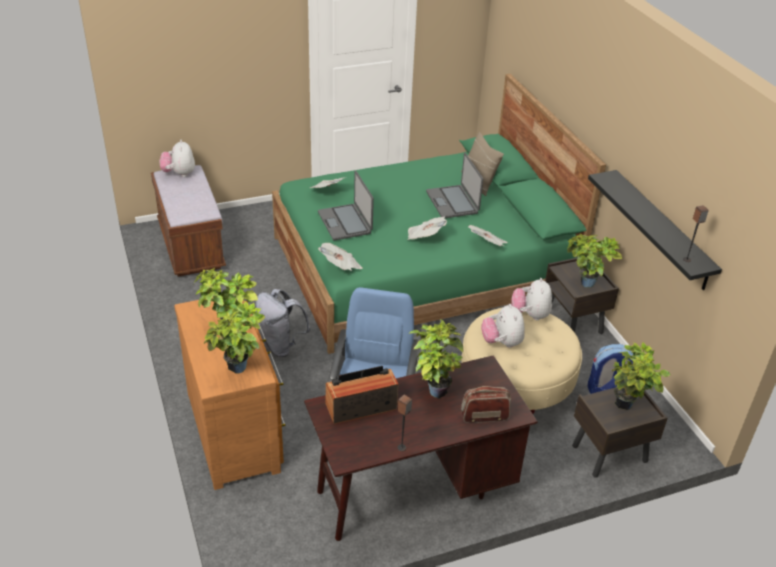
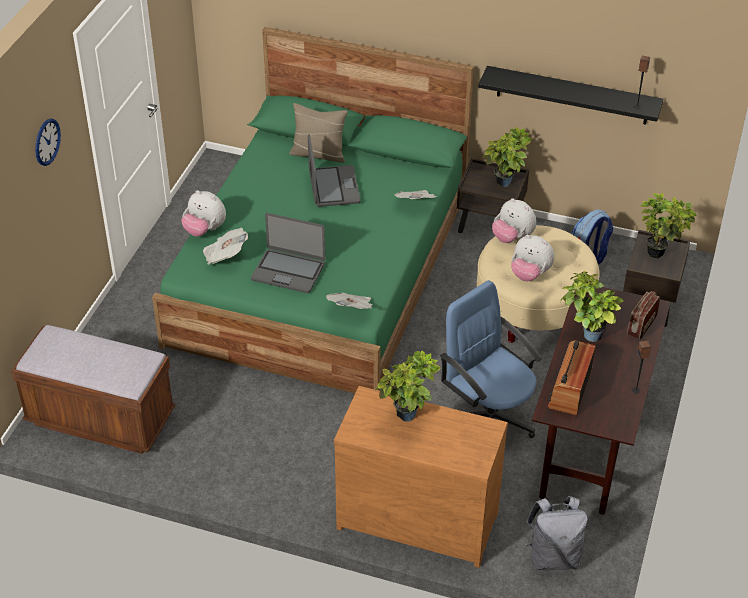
camera: 50 degrees left, 5 degrees up
(179, 174) = (47, 348): plush toy -> plush toy (205, 230)
(239, 371) = (473, 438): potted plant -> none
(247, 35) = (47, 142): none -> wall clock
(280, 345) = (333, 429): grey backpack -> grey backpack (553, 557)
(425, 237) = (364, 233): newspaper -> none
(453, 202) = (333, 187): laptop -> laptop turned 120 degrees counterclockwise

